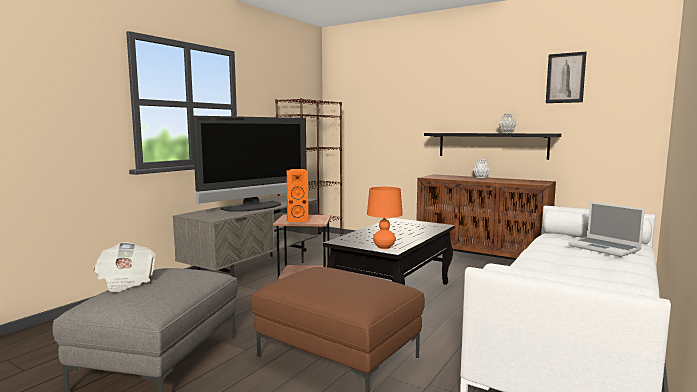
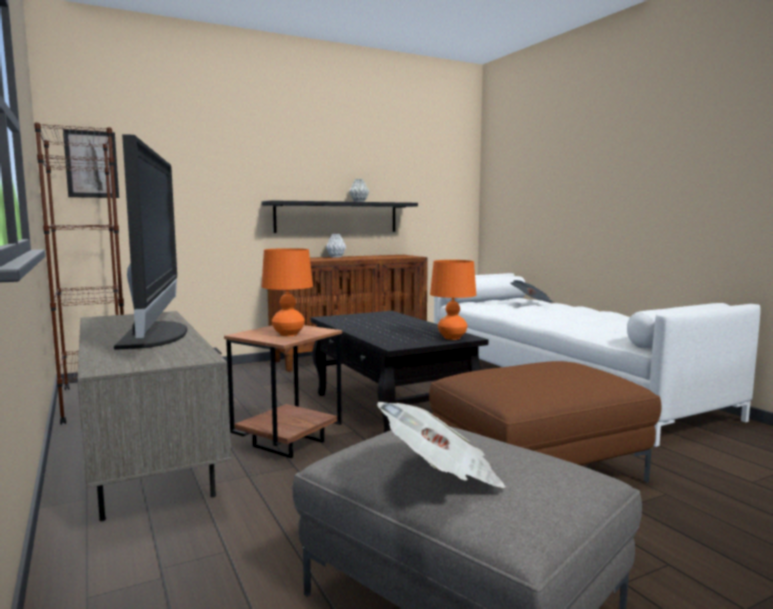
camera: 60 degrees left, 0 degrees up
(298, 220) = (288, 334): orange speaker -> orange table lamp
(565, 78) = (404, 144): picture -> picture (91, 164)
(605, 248) = (532, 303): laptop -> newspaper

